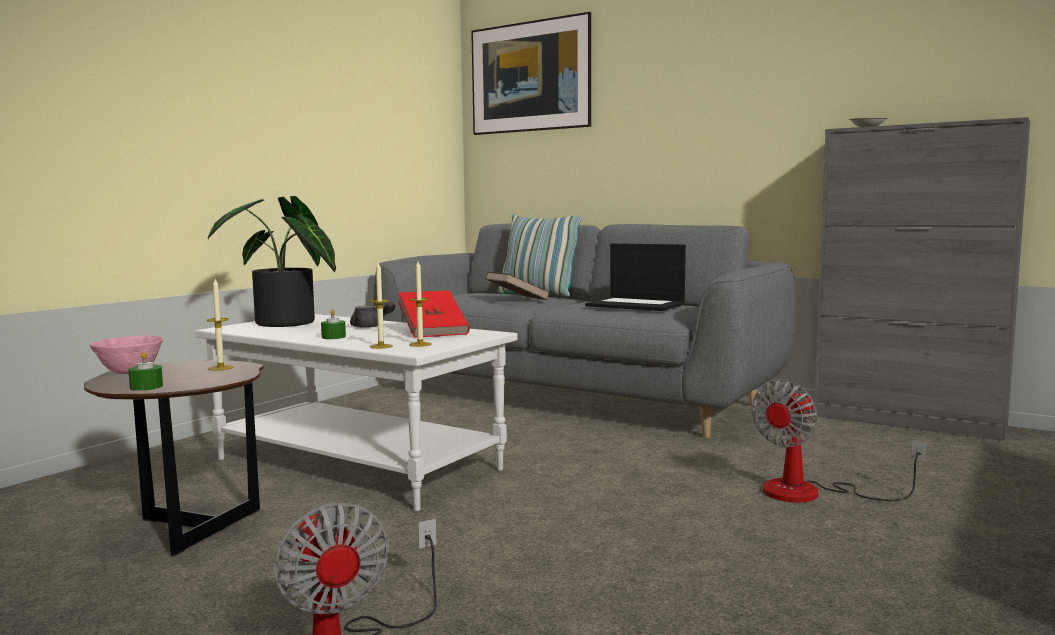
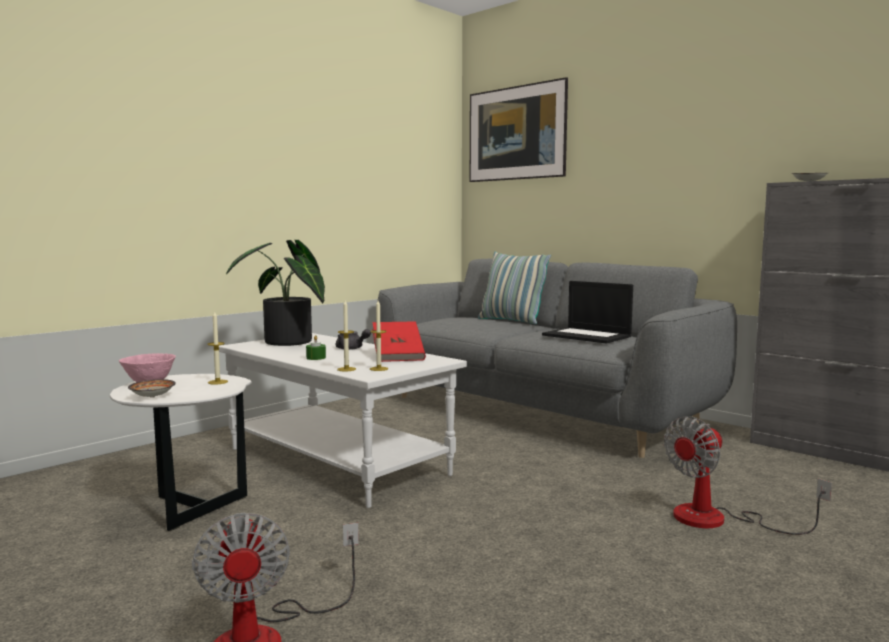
camera: 10 degrees right, 0 degrees up
(146, 387) = (152, 397): green candle -> bowl
(188, 528) = (188, 507): brown side table -> white side table
(517, 300) = (489, 326): brown book -> none

